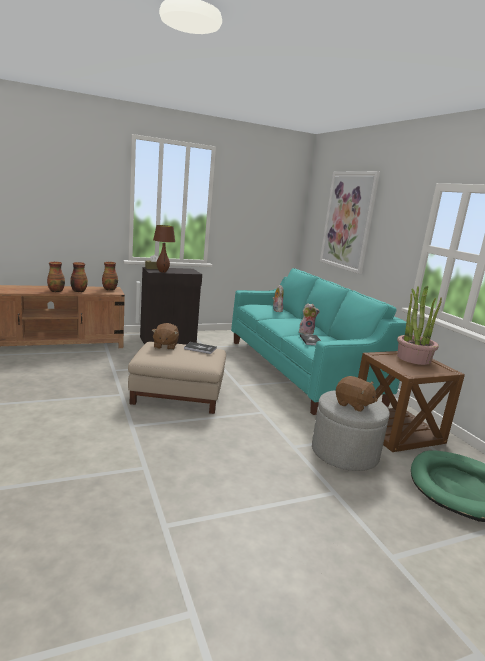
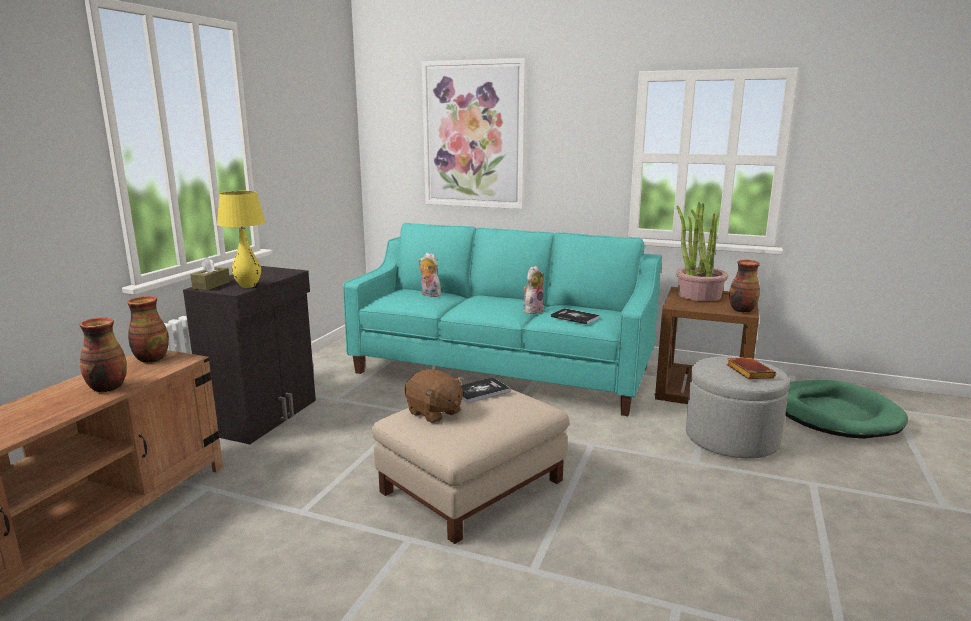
camera: 45 degrees left, 0 degrees up
(56, 291) = (60, 409): vase -> vase (741, 310)
(162, 271) = (248, 286): brown table lamp -> yellow table lamp
(353, 404) = (748, 372): brown plush toy -> brown book

